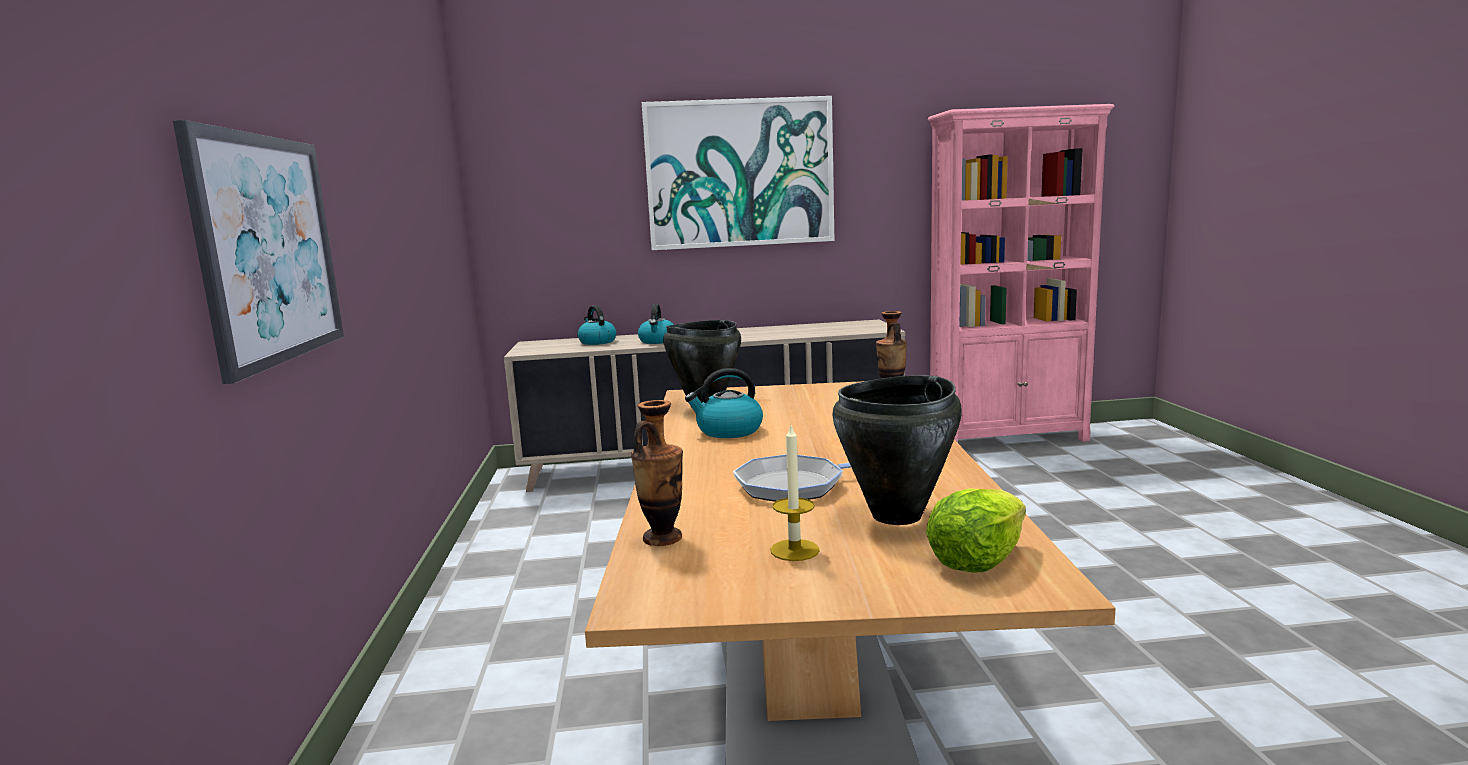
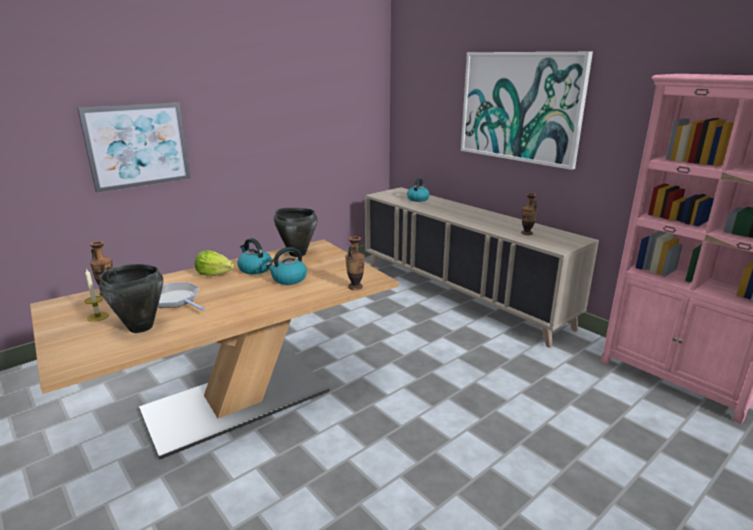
camera: 55 degrees right, 10 degrees up
(658, 341) = (436, 208): kettle -> kettle (288, 279)
(820, 330) = (526, 233): none -> vase
(976, 561) = (88, 352): lettuce -> lettuce (214, 274)

